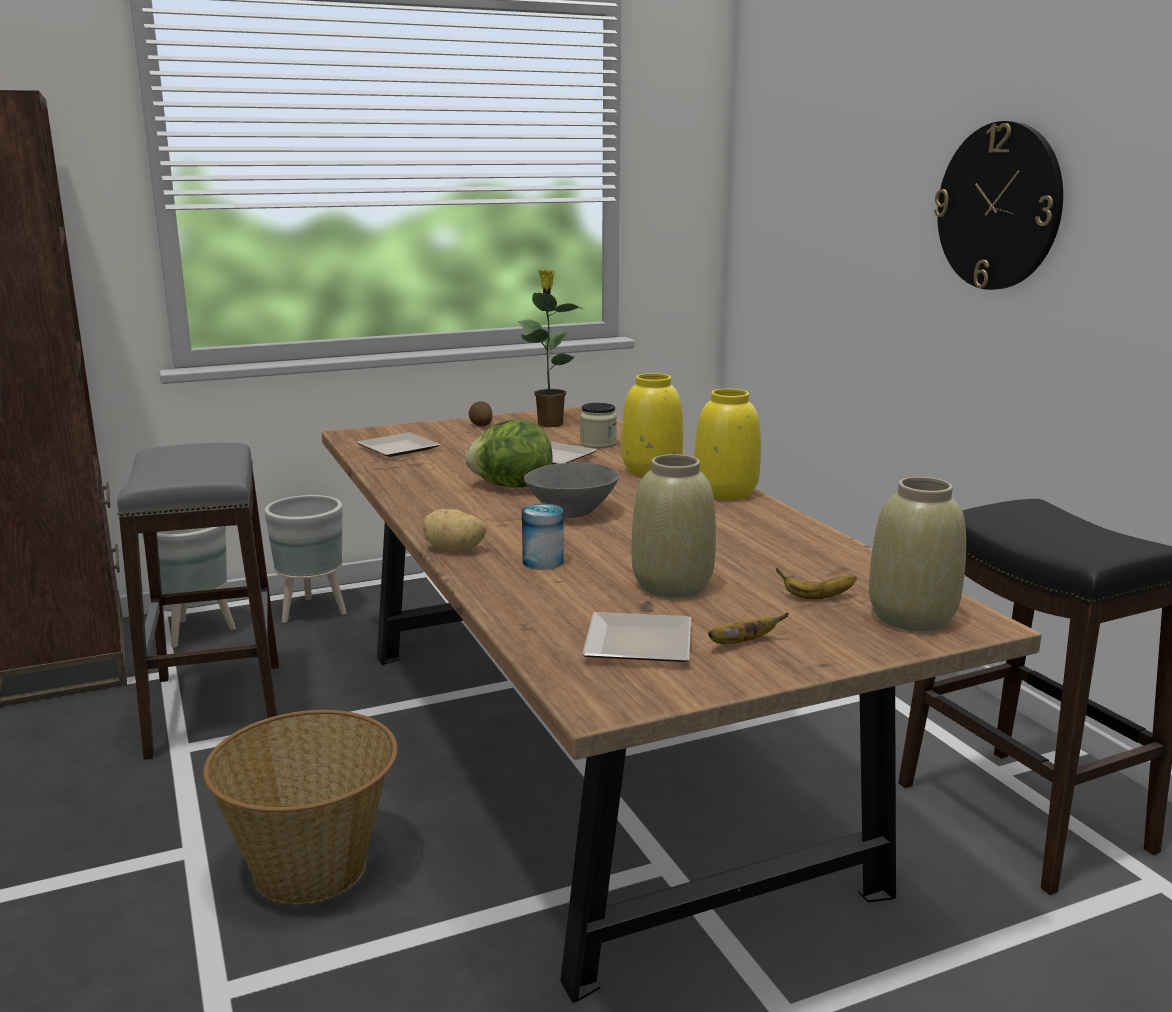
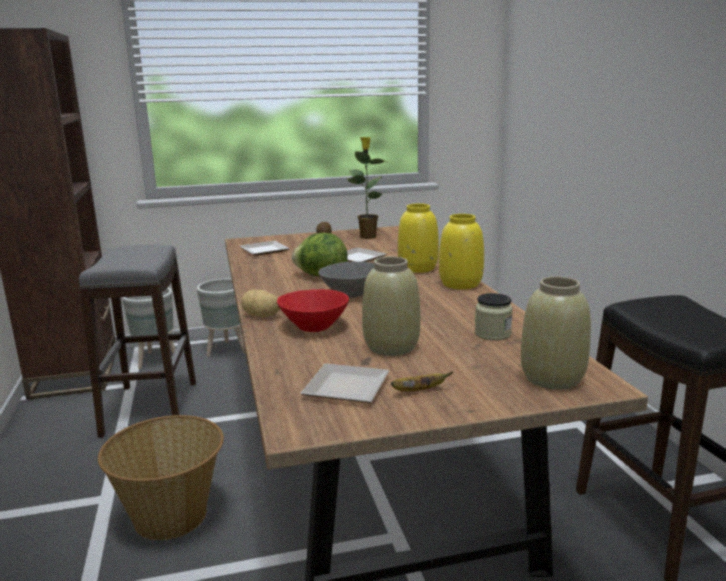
camera: 10 degrees right, 0 degrees up
(543, 562) = (313, 327): can -> red bowl
(598, 444) = (392, 250): jar -> jar (492, 334)
(816, 597) = (489, 360): banana -> none
(999, 206) = (669, 87): wall clock -> none

